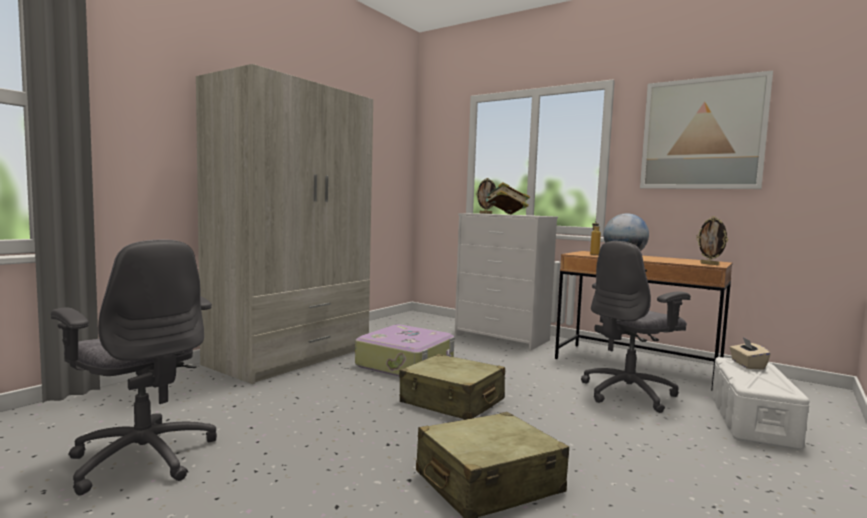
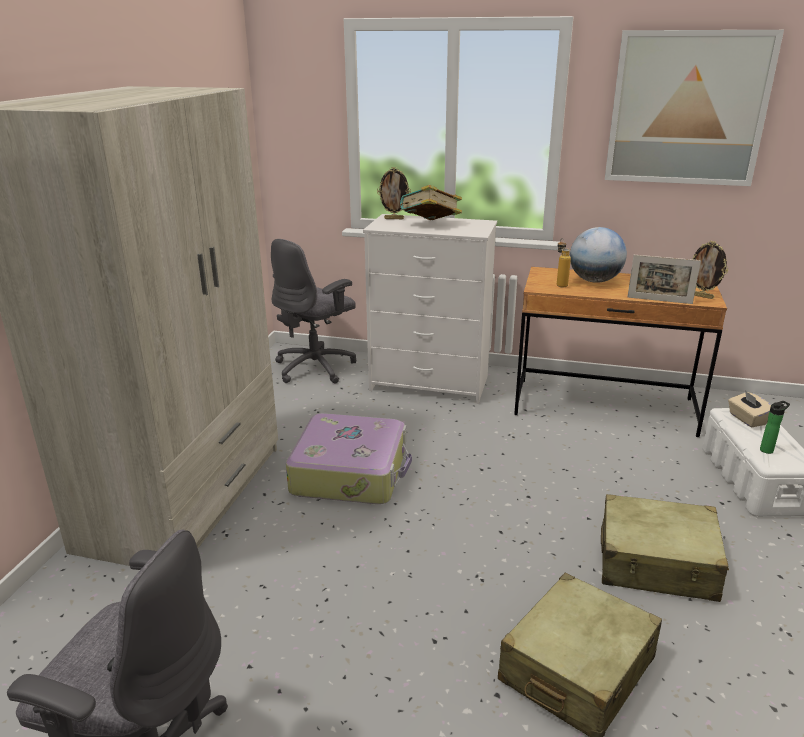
camera: 20 degrees left, 20 degrees up
(452, 401) = (453, 536): beige suitcase -> beige suitcase (657, 563)
(629, 394) = (624, 464): grey office chair -> grey office chair (316, 367)
(668, 262) = (659, 300): none -> picture frame
(754, 380) = (768, 450): none -> bottle

